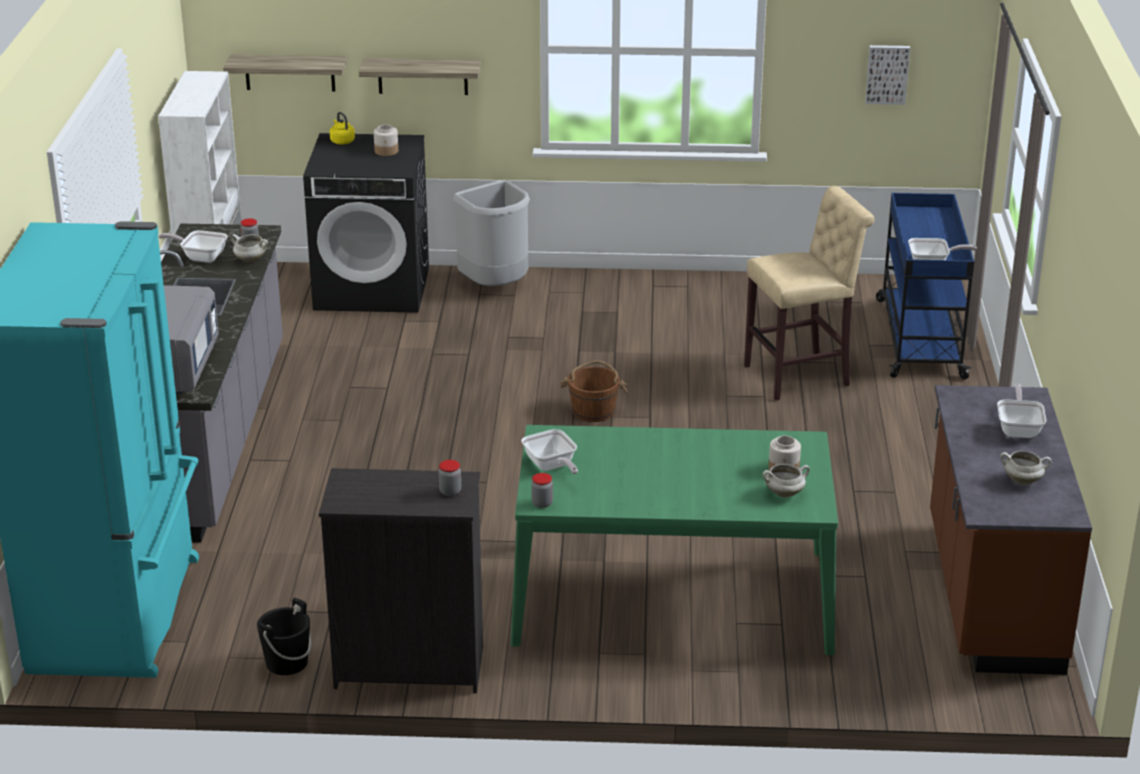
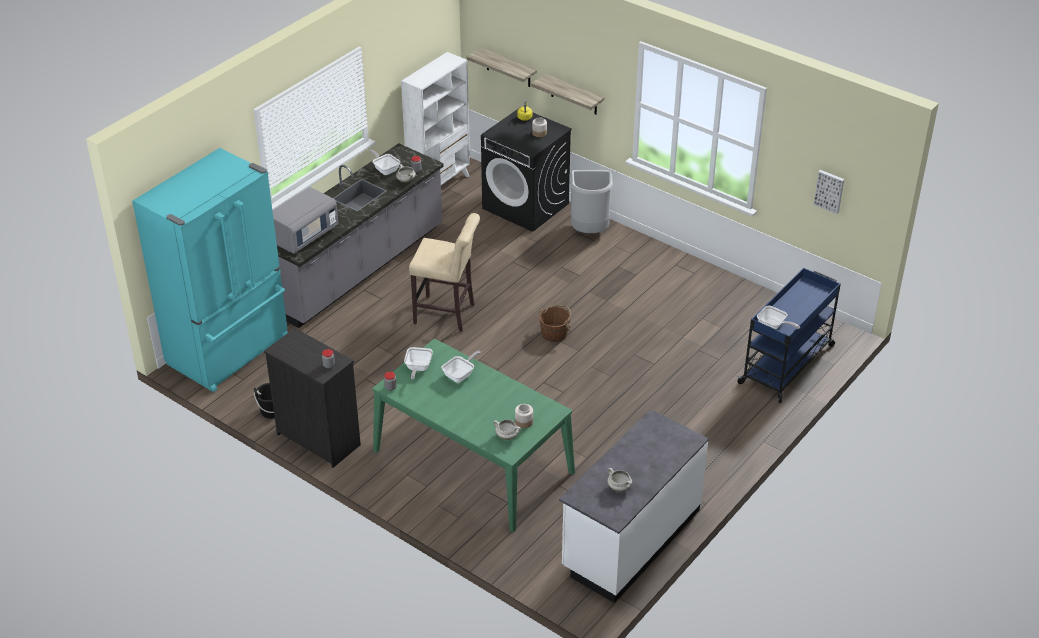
camera: 35 degrees right, 10 degrees up
(802, 375) = (690, 359): beige stool -> beige stool (447, 314)
(990, 595) = (630, 539): brown counter -> white counter
(1019, 428) = (659, 456): frying pan -> frying pan (460, 375)

